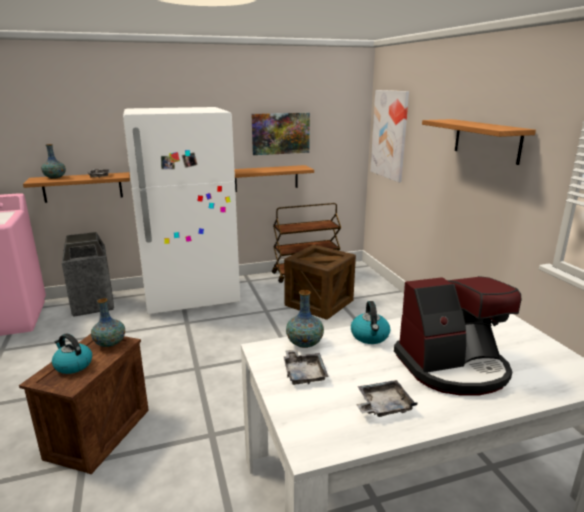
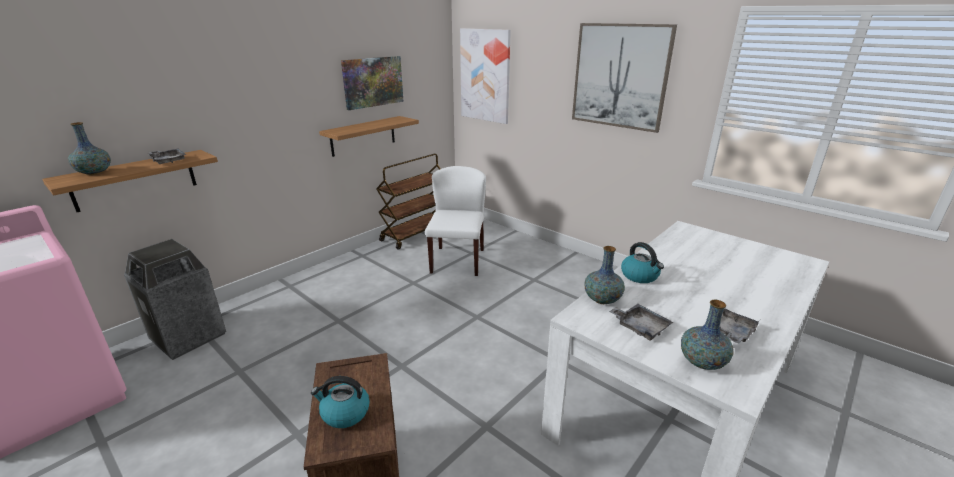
camera: 30 degrees left, 5 degrees up
(110, 343) = (357, 371): vase -> vase (702, 362)
(191, 296) = (313, 290): white fridge -> none
(319, 303) = (457, 260): crate -> white chair
(453, 367) = (726, 282): coffee machine -> none
(486, 140) = (620, 76): shelf -> picture

